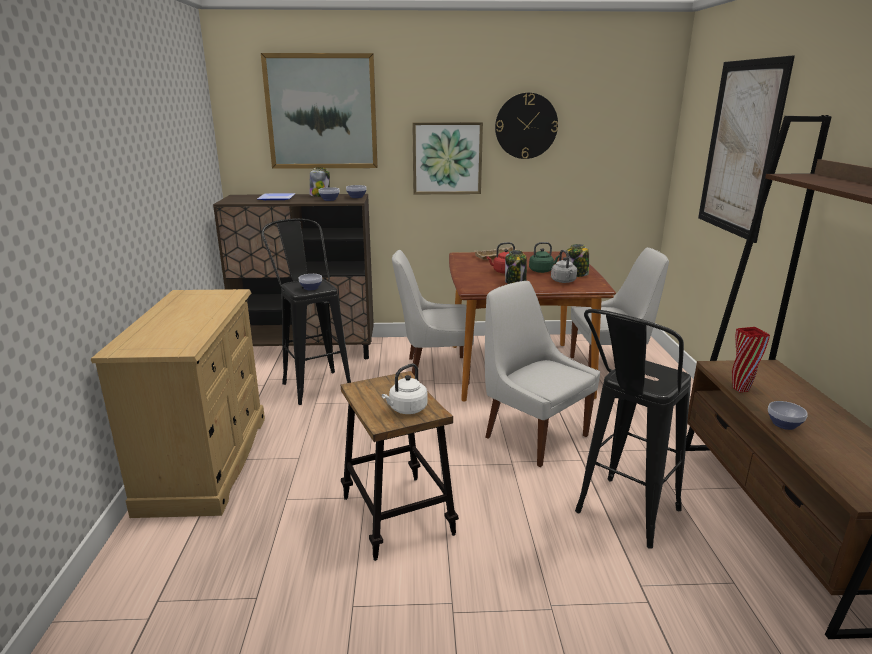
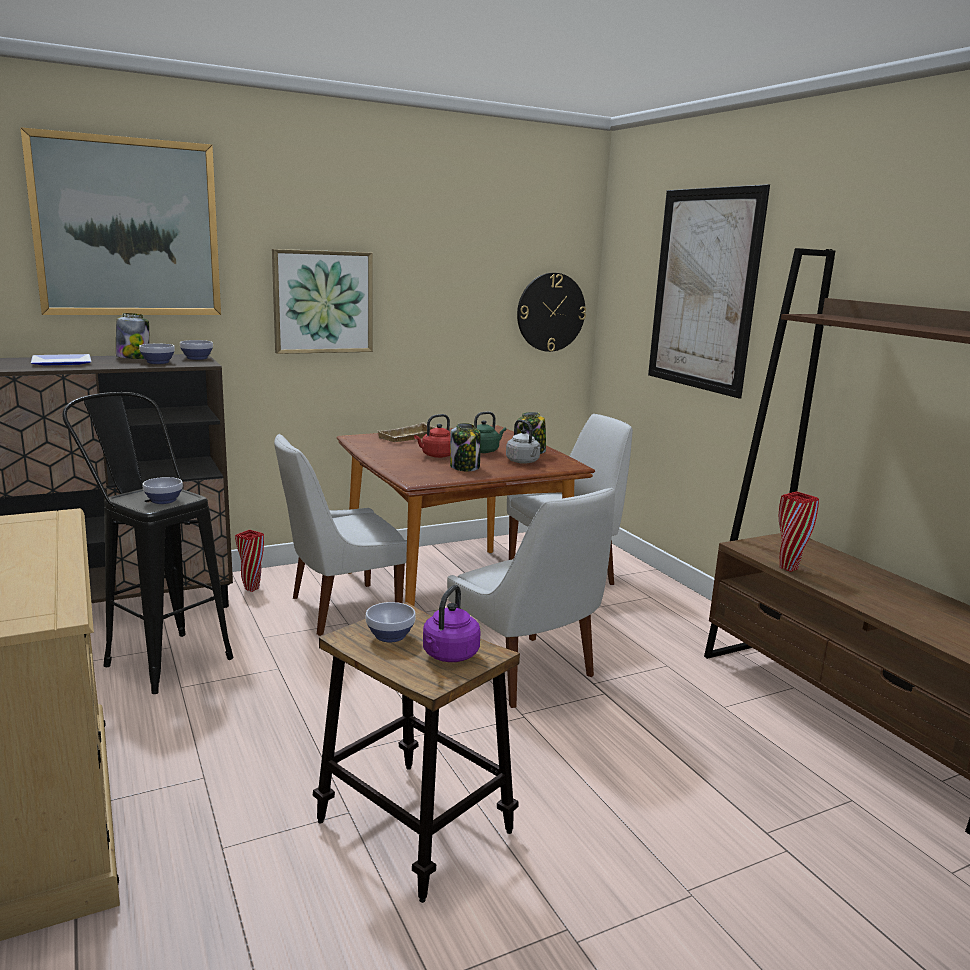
camera: 25 degrees left, 5 degrees down
(388, 349) = (252, 589): none -> red vase
(406, 409) = (449, 655): white kettle -> purple kettle
(526, 126) = (427, 260): wall clock -> wall clock (550, 312)
(533, 435) = (526, 673): white chair -> white chair turned 150 degrees counterclockwise
(620, 519) = (694, 757): black stool -> none
(783, 425) = (860, 600): bowl -> bowl (389, 636)

